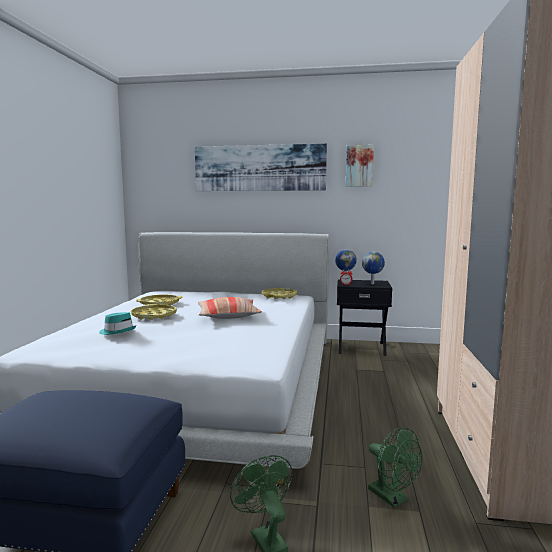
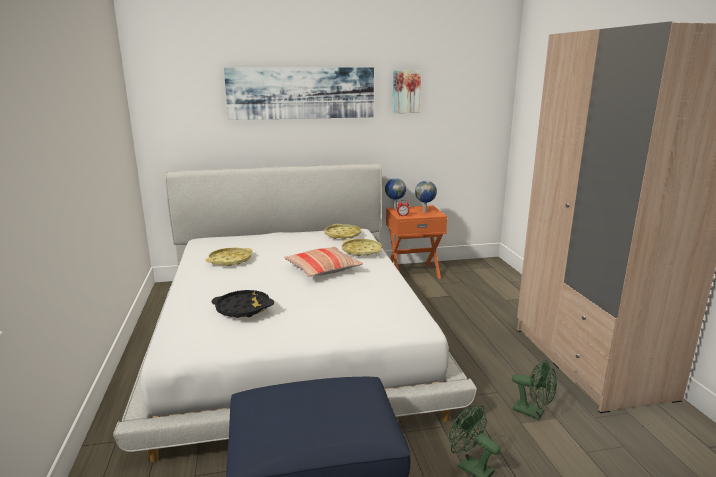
camera: 20 degrees left, 10 degrees up
(117, 331) = (243, 308): turquoise hat -> black tray
(154, 316) = (250, 280): yellow tray -> yellow tray (361, 251)
(361, 347) = (413, 272): black nightstand -> orange nightstand

